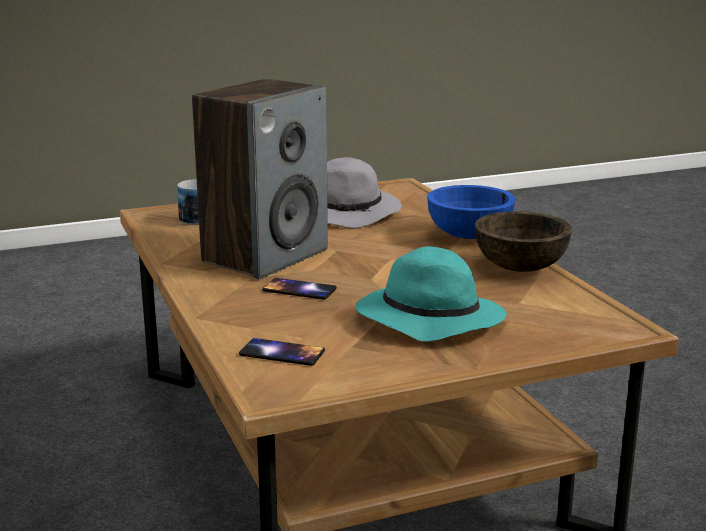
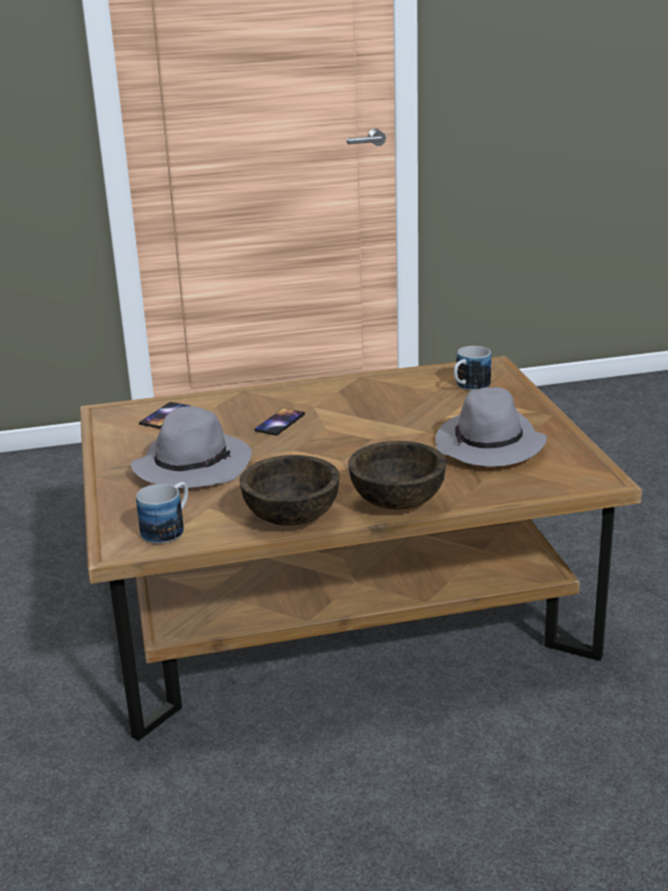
camera: 100 degrees right, 5 degrees up
(265, 256) = (365, 411): speaker -> none
(427, 319) = (193, 466): turquoise hat -> grey hat
(469, 235) = (396, 501): blue bowl -> brown bowl
(573, 314) = (169, 529): none -> mug

